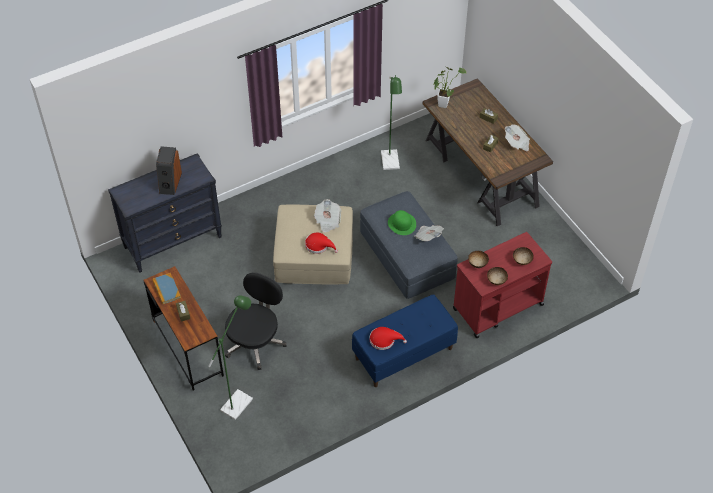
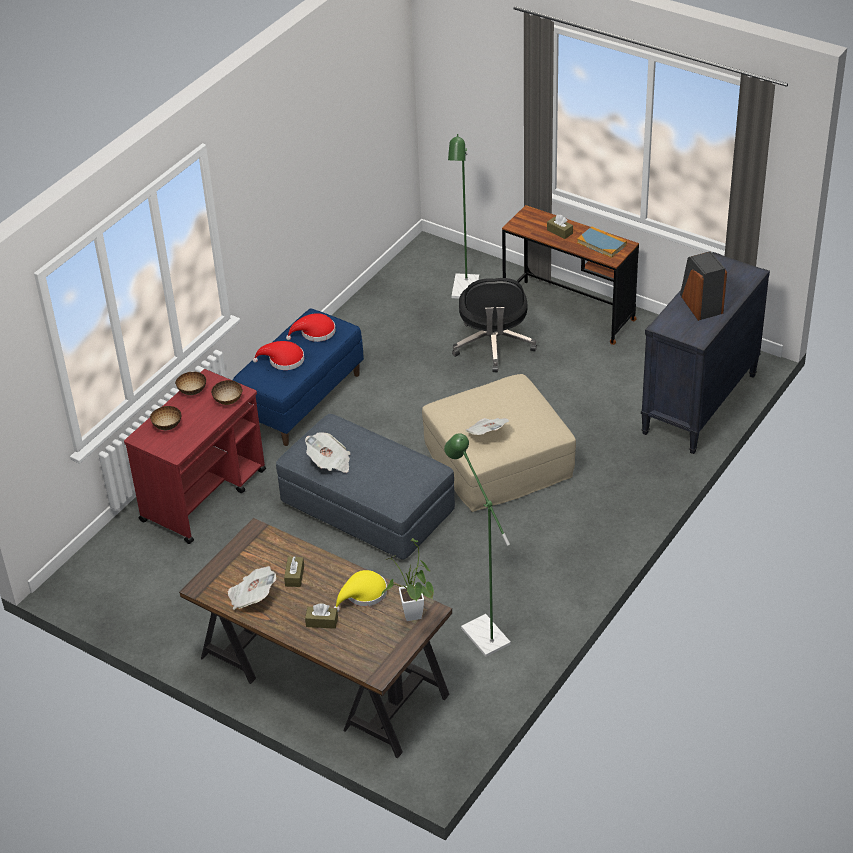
camera: 155 degrees right, 10 degrees down
(319, 245) = (475, 402): red hat -> red hat (283, 360)
(402, 223) = (378, 465): green hat -> none
(461, 123) = (363, 594): none -> yellow hat

